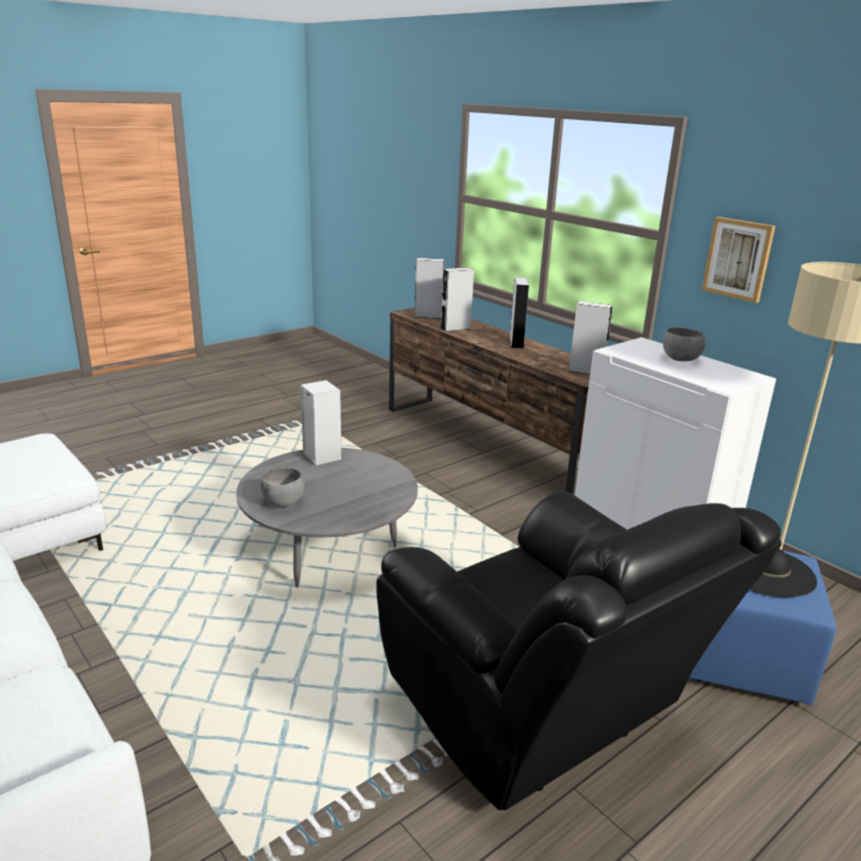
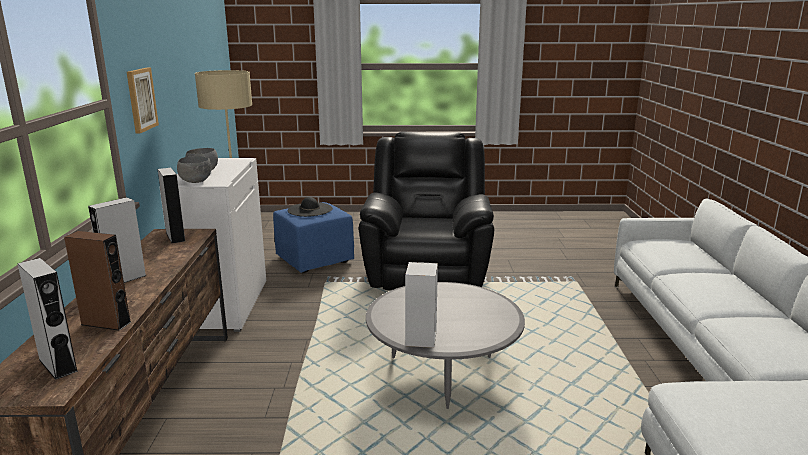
camera: 140 degrees left, 5 degrees down
(282, 503) = (492, 310): grey bowl -> grey bowl (196, 181)
(455, 328) = (106, 323): grey speaker -> brown speaker

